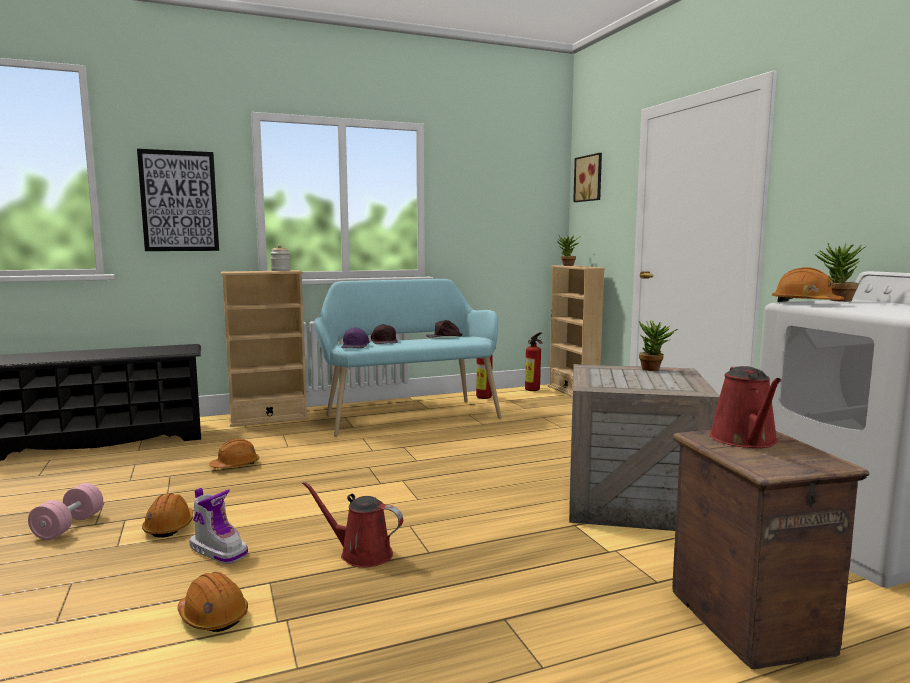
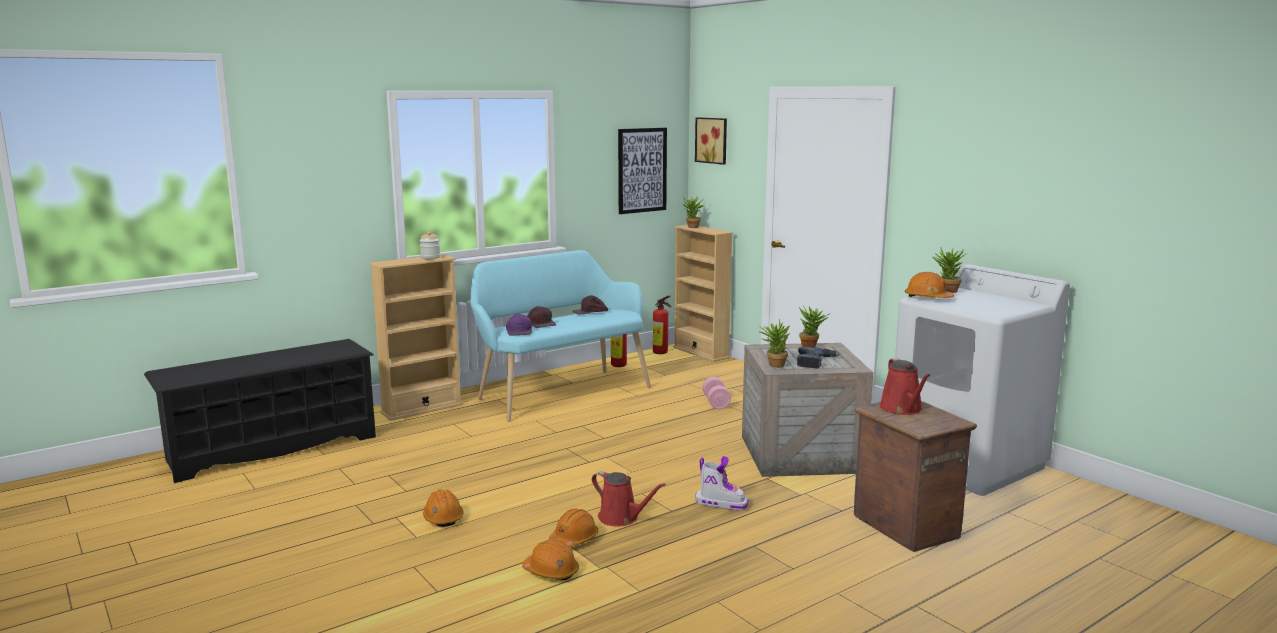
camera: 15 degrees left, 5 degrees up
(69, 526) = (351, 528): pink dumbbell -> pink dumbbell (716, 402)
(179, 201) = (319, 190): picture -> picture (642, 170)
(219, 551) = (506, 530): boot -> boot (721, 503)
(235, 465) = (441, 459): orange hard hat -> orange hard hat (574, 539)
(361, 554) = (621, 518): red watering can -> red watering can turned 150 degrees counterclockwise
(592, 382) = (773, 364): none -> potted plant
(649, 383) = (816, 362): none -> power drill

